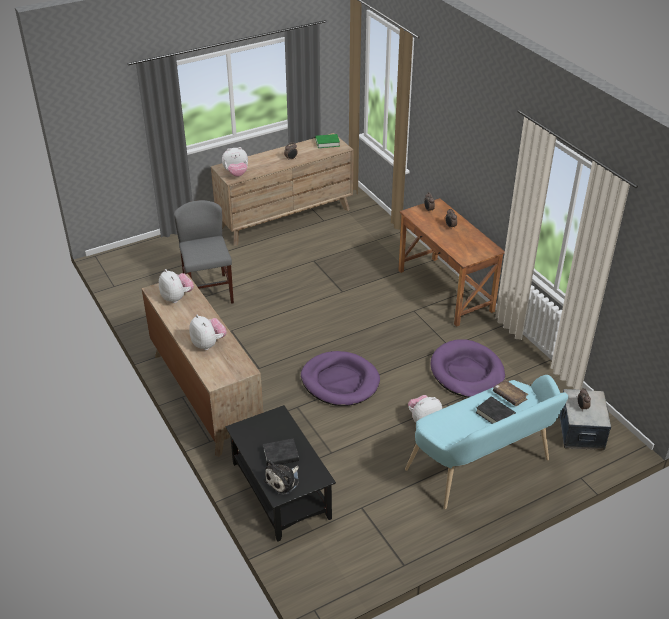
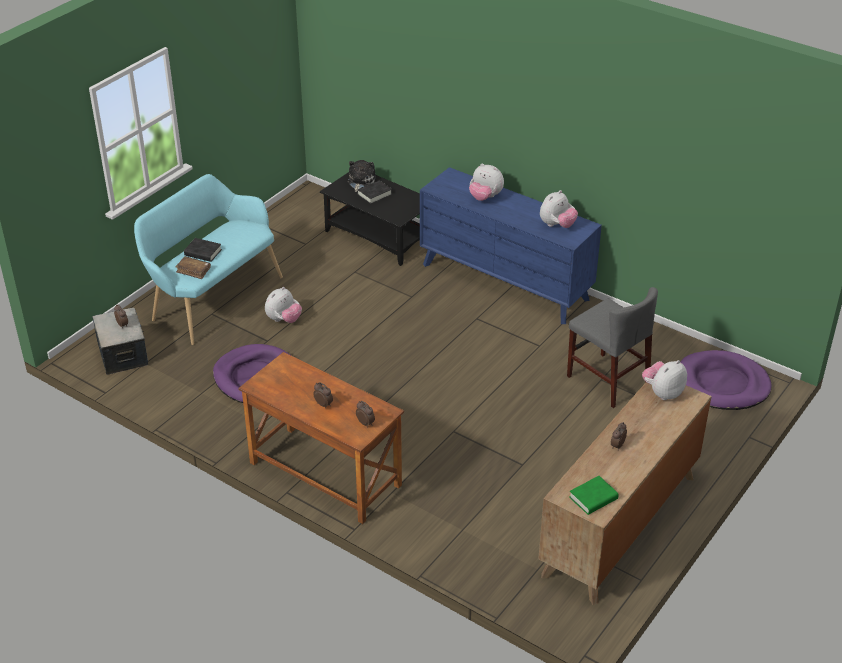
camera: 155 degrees right, 0 degrees up
(177, 297) = (557, 225): plush toy -> plush toy turned 75 degrees counterclockwise
(205, 394) = (505, 282): brown dresser -> blue dresser
(340, 381) = (386, 330): purple dog bed -> purple dog bed (722, 384)

